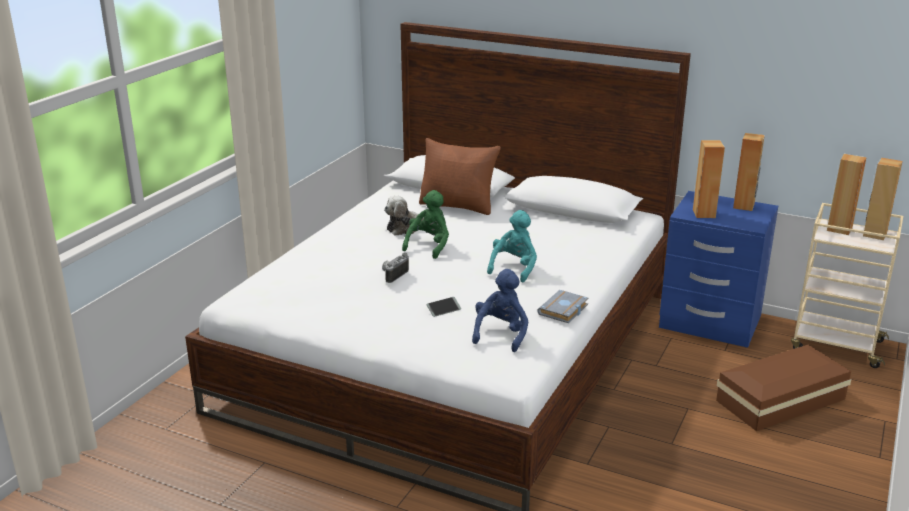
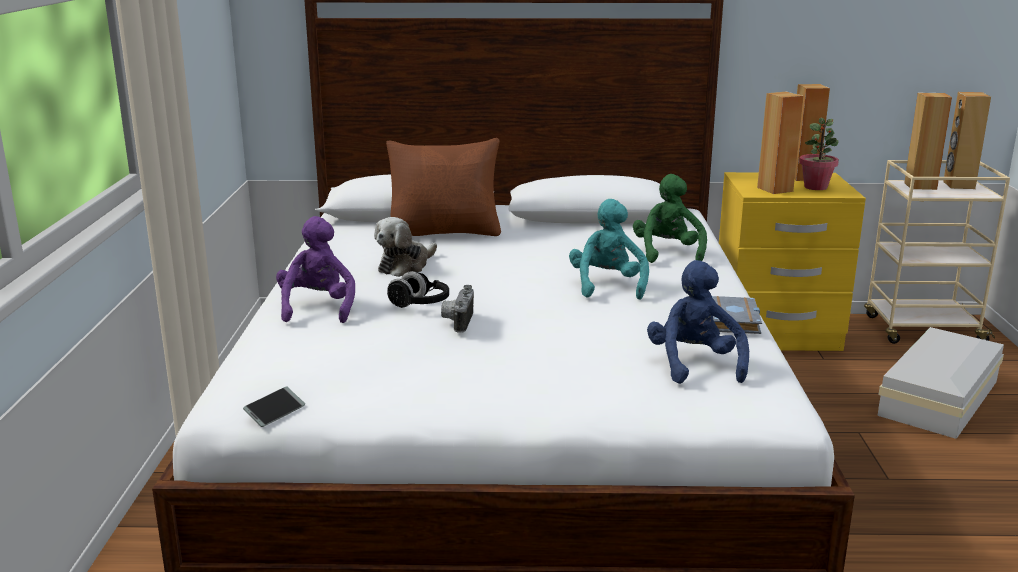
camera: 25 degrees left, 5 degrees down
(328, 249) = (318, 308): none -> purple plush toy
(385, 259) = (419, 305): none -> black headphones
(429, 245) = (463, 280): green plush toy -> green plush toy (668, 253)
(443, 310) = (578, 351): phone -> phone (275, 412)
(709, 323) = (776, 334): blue nightstand -> yellow nightstand
(739, 217) = (816, 187): none -> potted plant
(783, 400) = (941, 397): brown storage box -> white storage box

